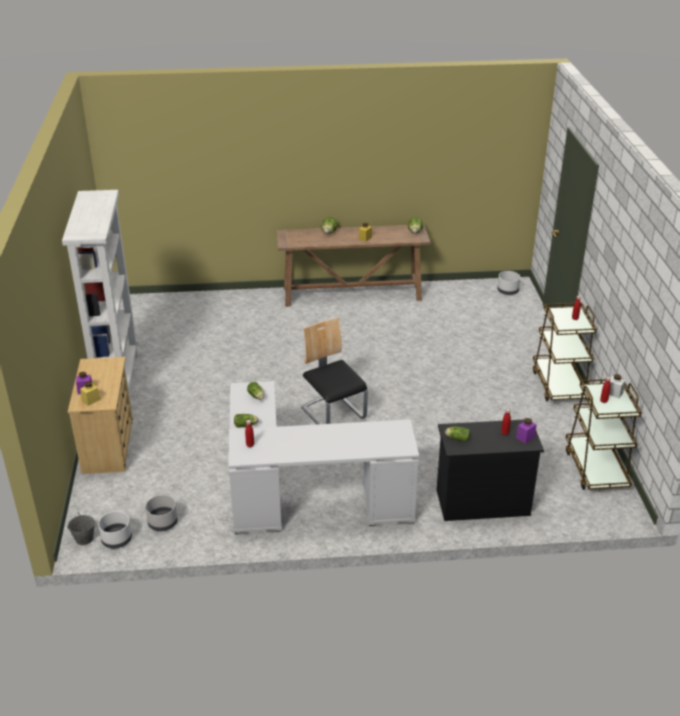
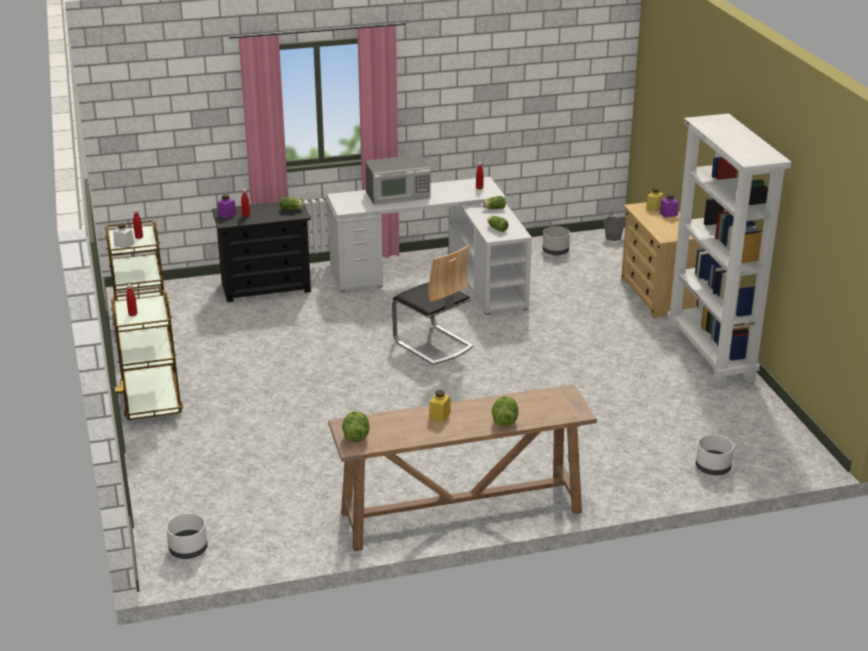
camera: 170 degrees right, 5 degrees down
(117, 539) = (586, 239): white planter -> white planter (713, 468)
(341, 442) = (398, 195): none -> microwave

